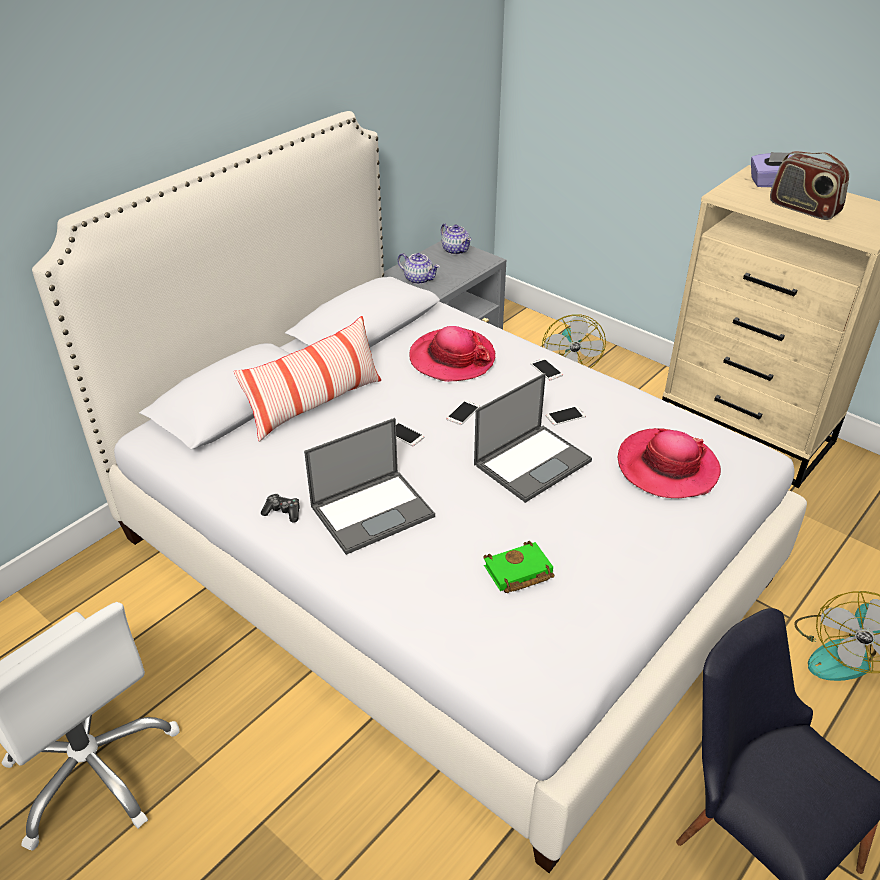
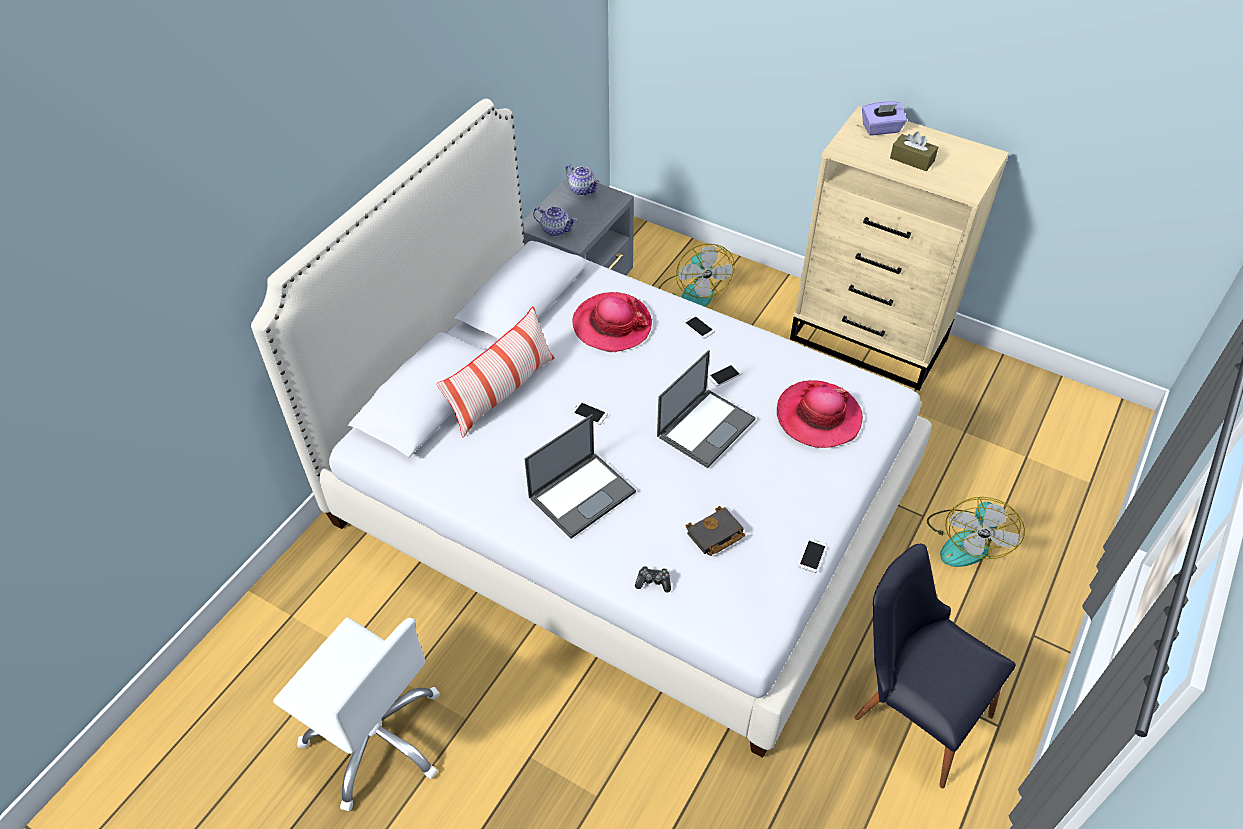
camera: 10 degrees left, 10 degrees up
(283, 512) = (505, 506): game controller -> game controller (653, 582)
(463, 413) = (635, 383): phone -> phone (812, 555)
(517, 573) = (715, 535): green book -> black book
(803, 209) = (912, 159): radio -> brown tissue box

